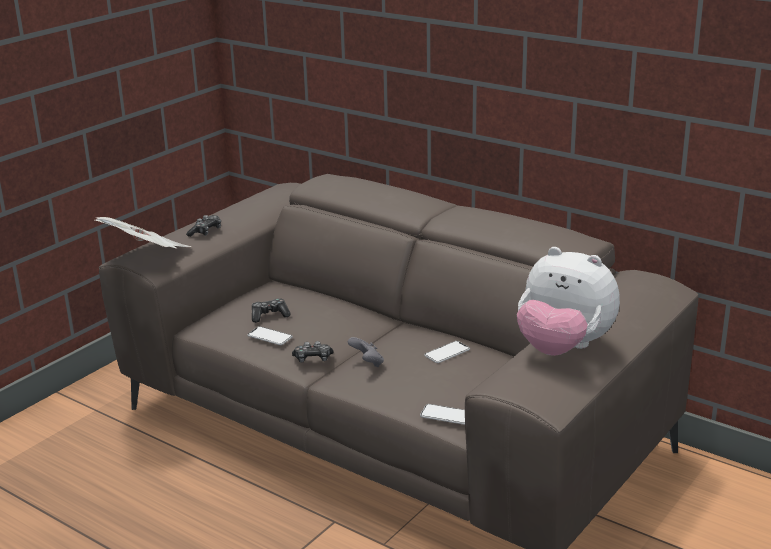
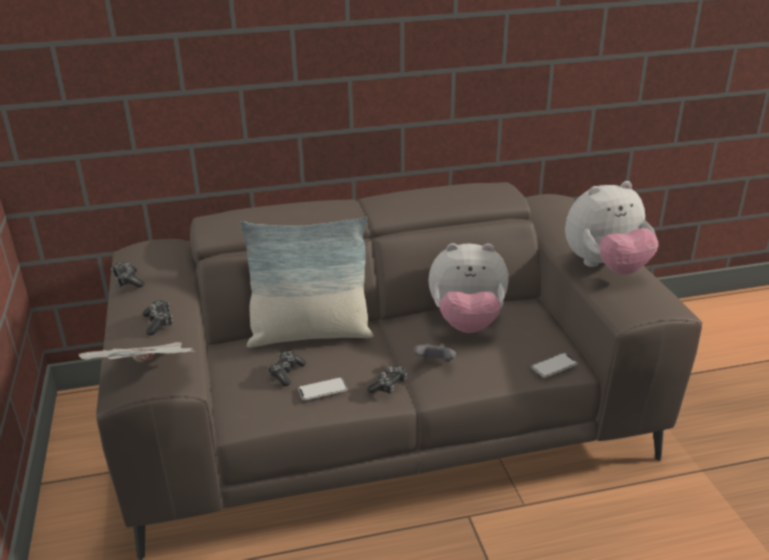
camera: 50 degrees left, 5 degrees up
(239, 202) = (128, 281): none -> game controller
(331, 303) = (310, 334): none -> pillow
(447, 353) = (467, 323): phone -> plush toy

